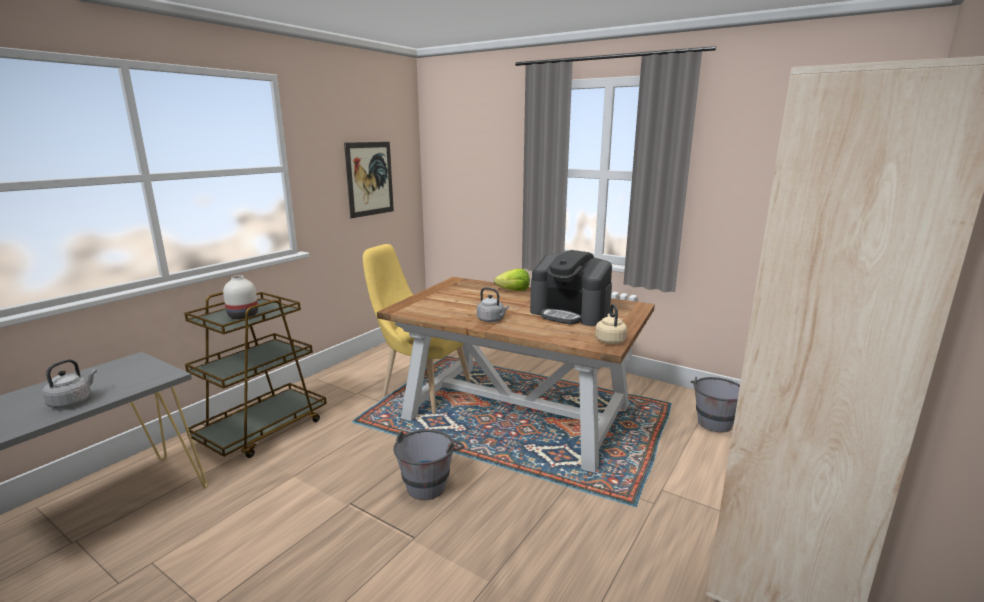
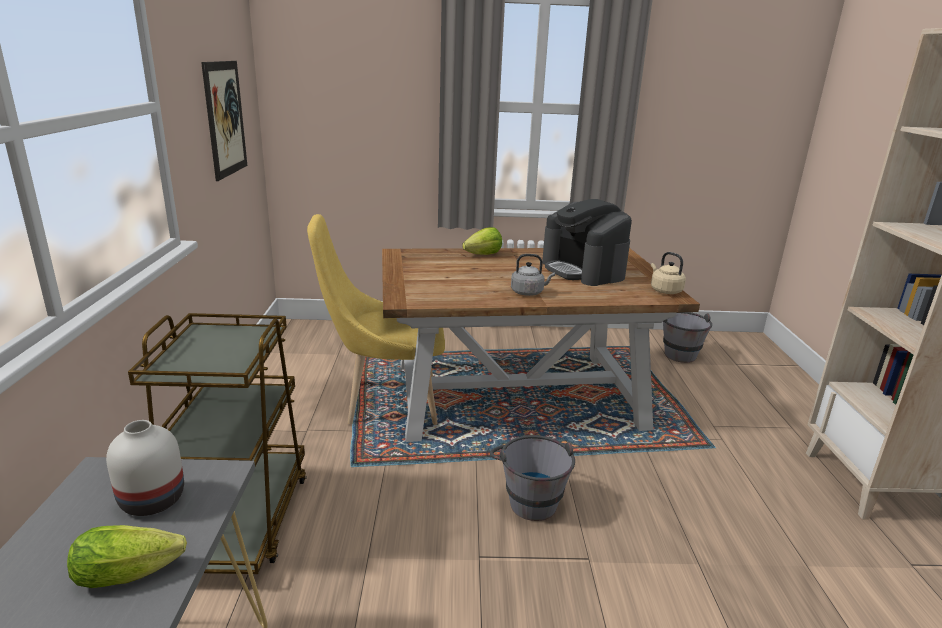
camera: 35 degrees left, 5 degrees up
(72, 401) = (133, 572): grey kettle -> lettuce
(243, 316) = (221, 355): white vase -> white vase (152, 501)
(570, 313) = (583, 270): coffee machine -> coffee machine turned 60 degrees clockwise

